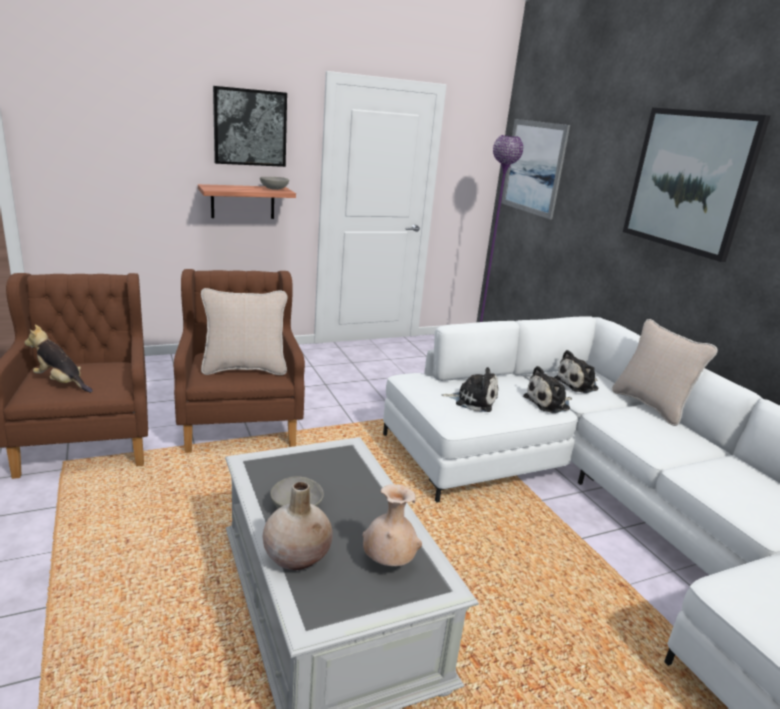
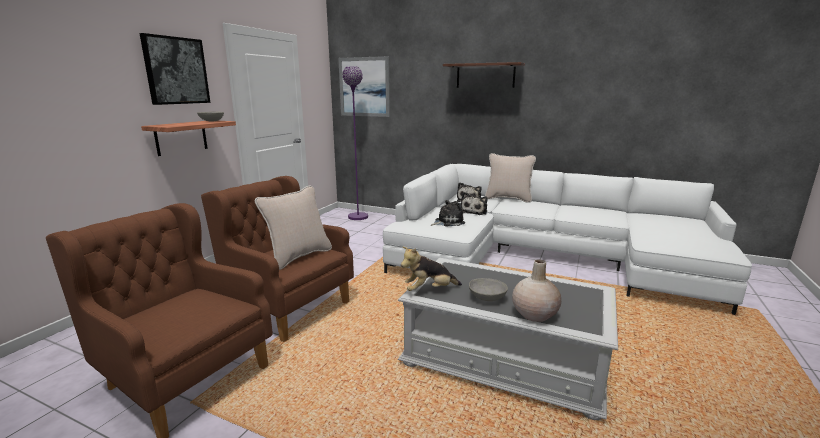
camera: 40 degrees left, 5 degrees down
(61, 383) = (172, 323): plush toy -> plush toy (429, 290)
(388, 562) = (565, 294): beige vase -> none
(689, 181) = (485, 76): picture -> shelf

